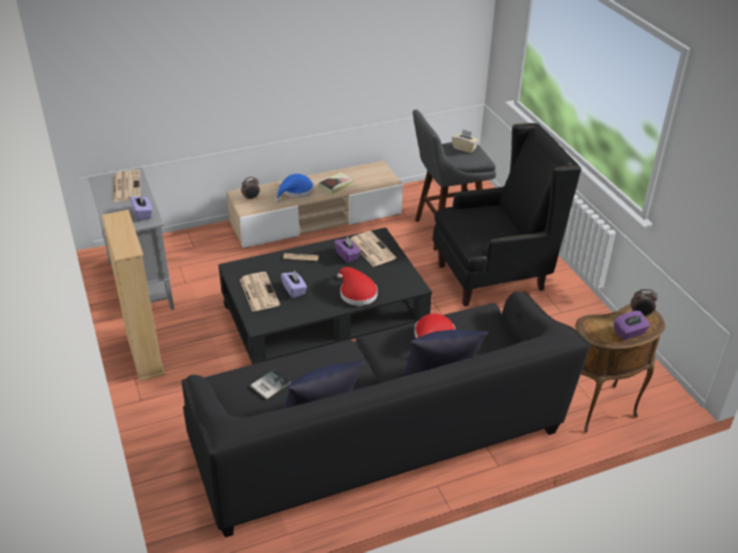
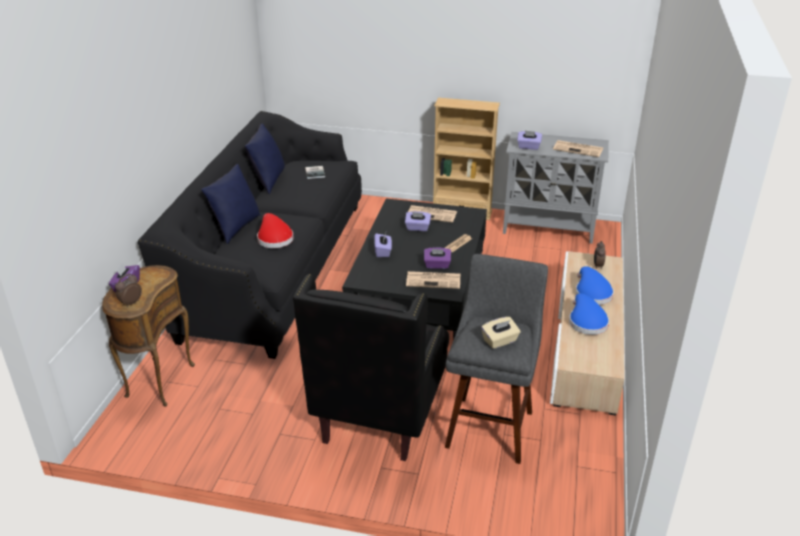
camera: 125 degrees right, 5 degrees down
(336, 185) = (586, 322): book -> blue hat
(356, 293) = (383, 251): red hat -> purple tissue box

